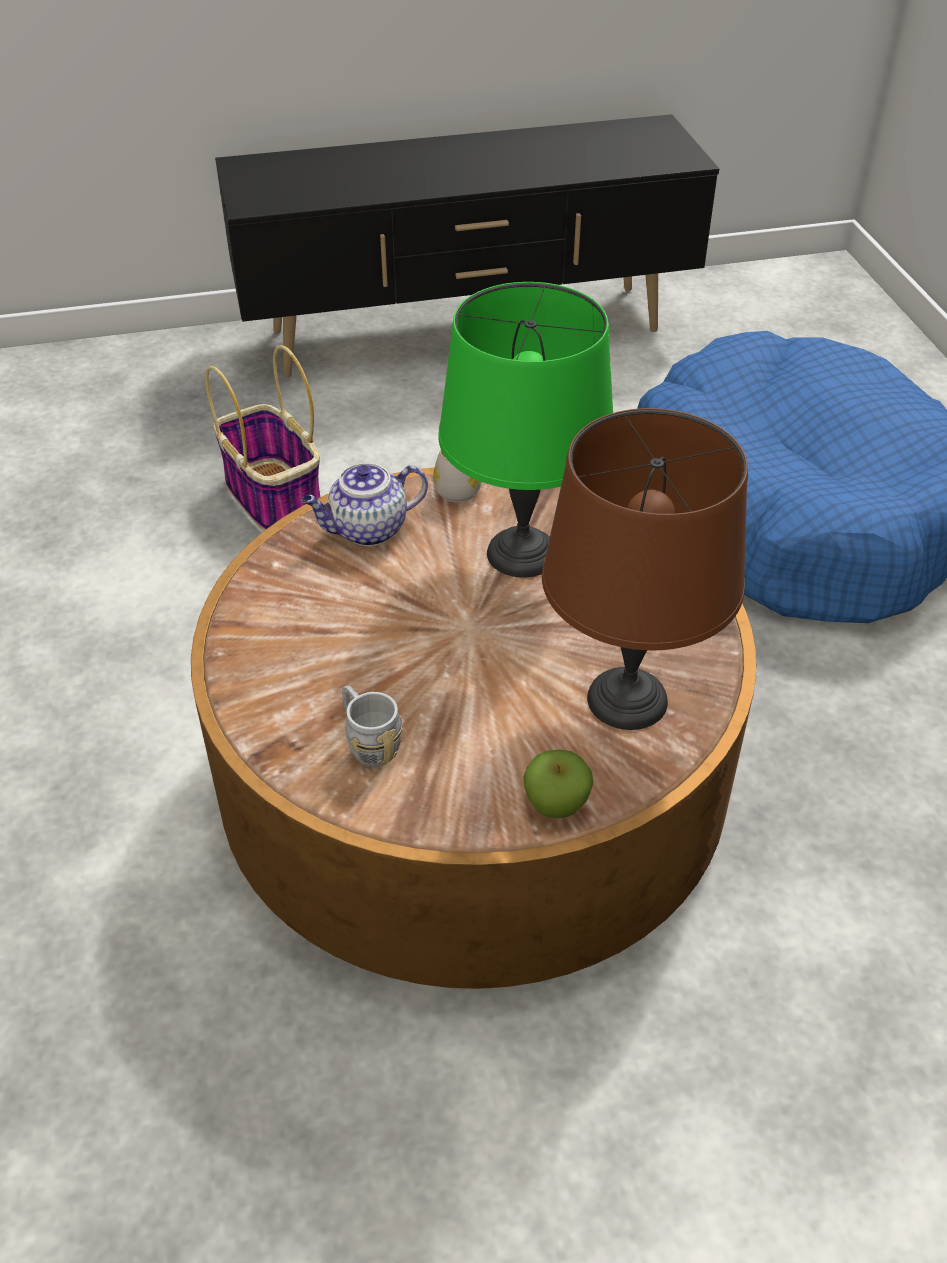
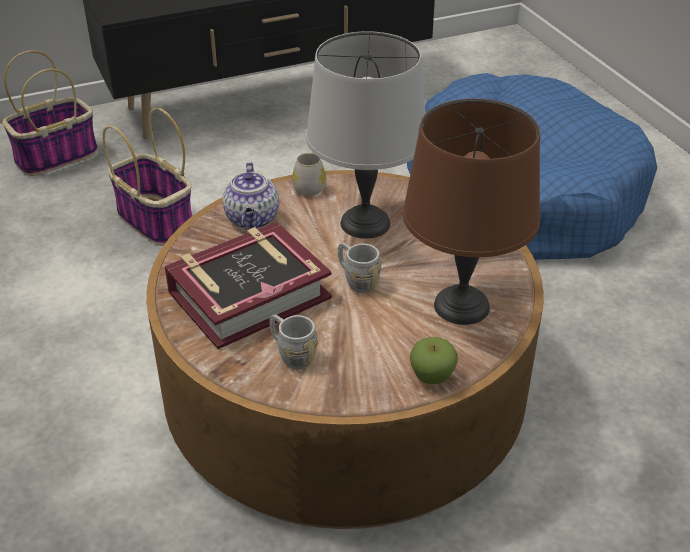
camera: 10 degrees left, 5 degrees down
(166, 391) = (57, 156): none -> basket
(332, 644) = (248, 295): none -> book
(367, 530) = (253, 220): teapot -> teapot turned 60 degrees counterclockwise
(487, 640) = (356, 280): none -> grey mug
(524, 554) = (366, 223): green table lamp -> grey table lamp

